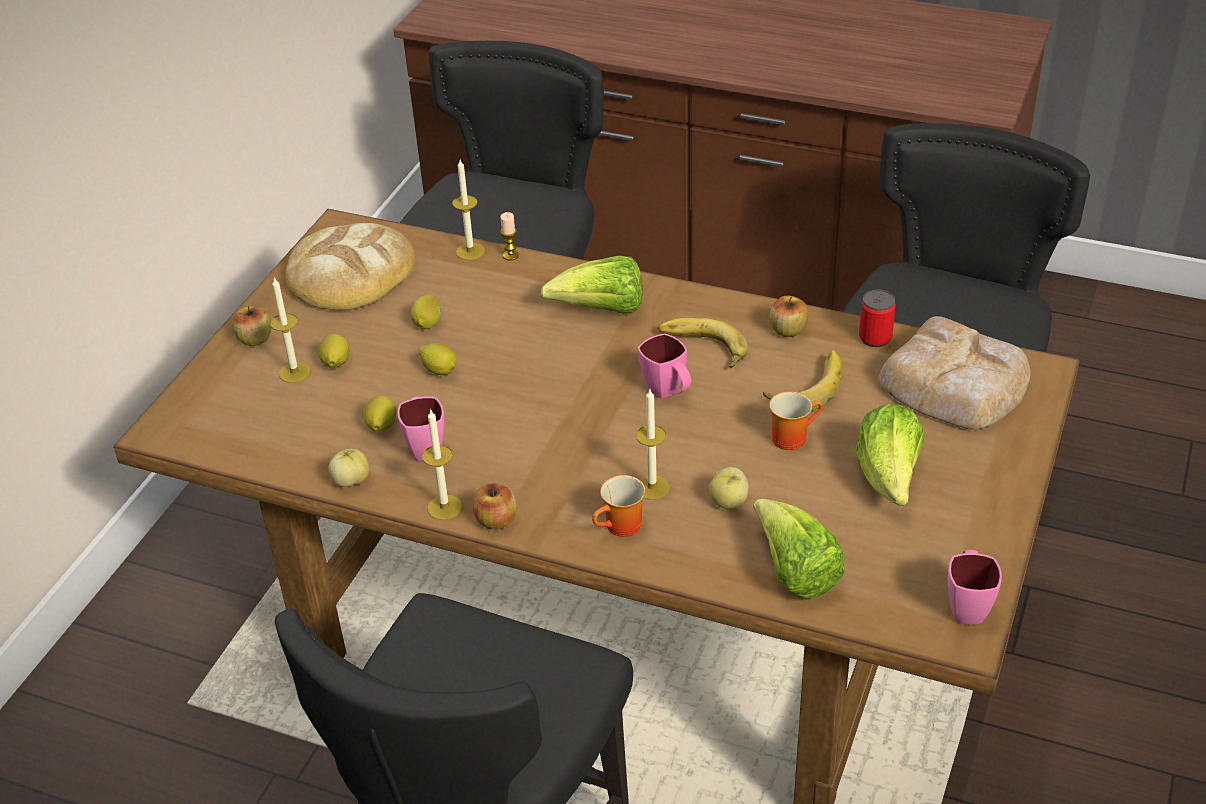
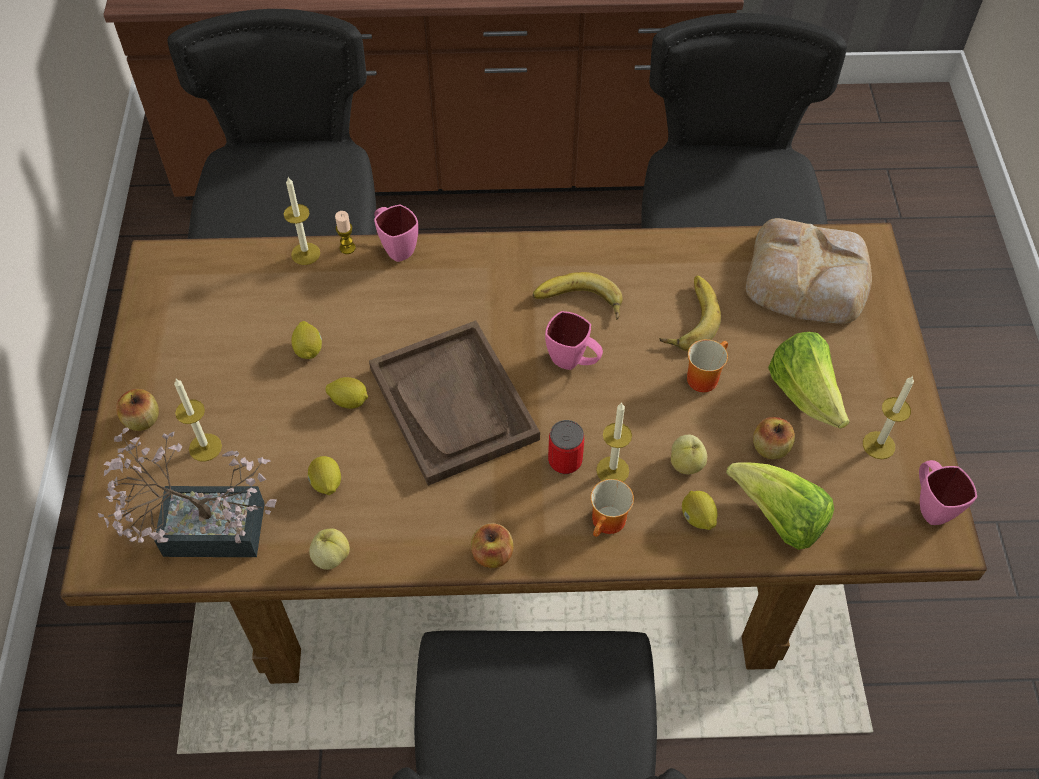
camera: 25 degrees left, 15 degrees up
(255, 429) = (201, 528): none -> potted plant
(335, 363) = (241, 424): lemon -> lemon (697, 518)
(350, 274) = (199, 313): bread -> none
(425, 446) = (381, 493): pink mug -> pink mug (395, 247)
(444, 507) = (436, 556): candle -> candle (878, 445)
(533, 397) = (454, 404): none -> brown tray
(601, 310) = (466, 287): lettuce -> none
(787, 330) = (642, 262): apple -> apple (770, 448)
(875, 338) = (719, 249): can -> can (565, 461)

